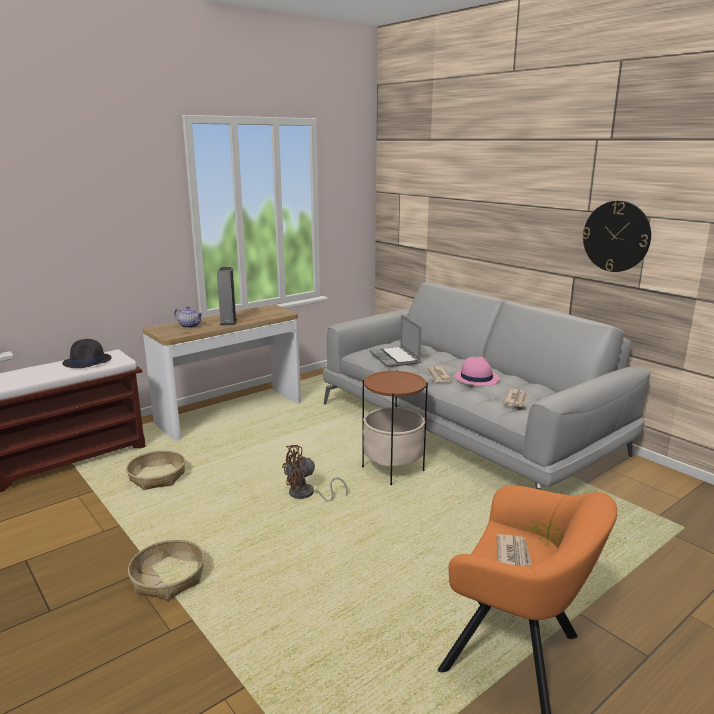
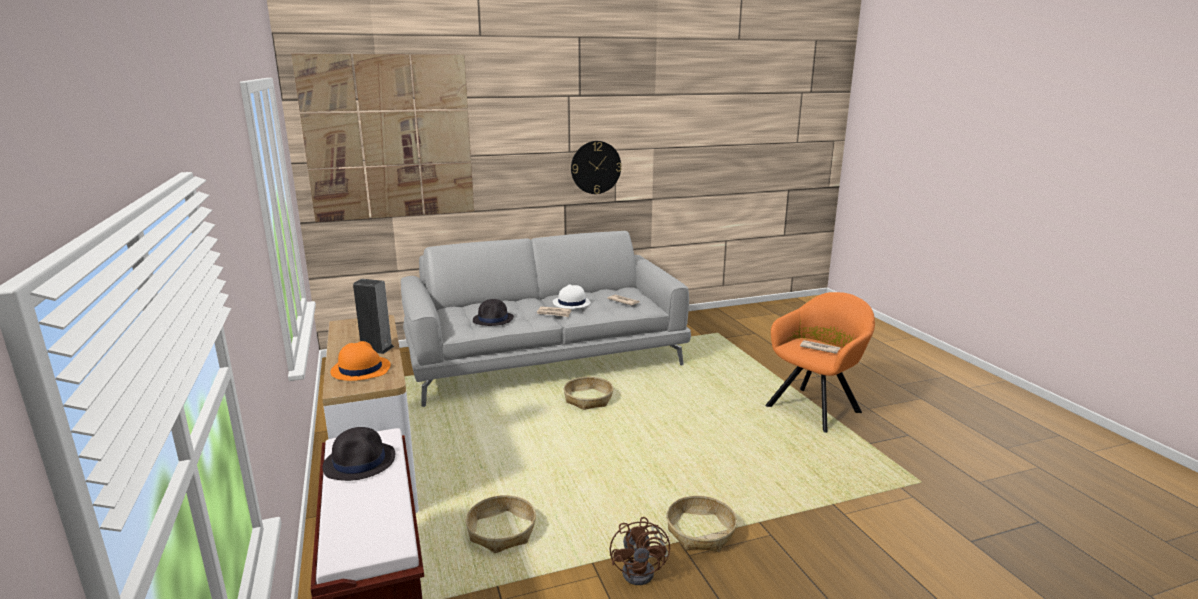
camera: 70 degrees left, 0 degrees up
(190, 326) = (360, 369): teapot -> orange hat
(306, 495) = (602, 445): brown fan -> brown fan (643, 570)
(393, 469) = (588, 399): side table -> basket
(395, 358) = (493, 319): laptop -> black hat
(431, 176) = (389, 138): none -> picture
(476, 378) = (571, 303): pink hat -> white hat

